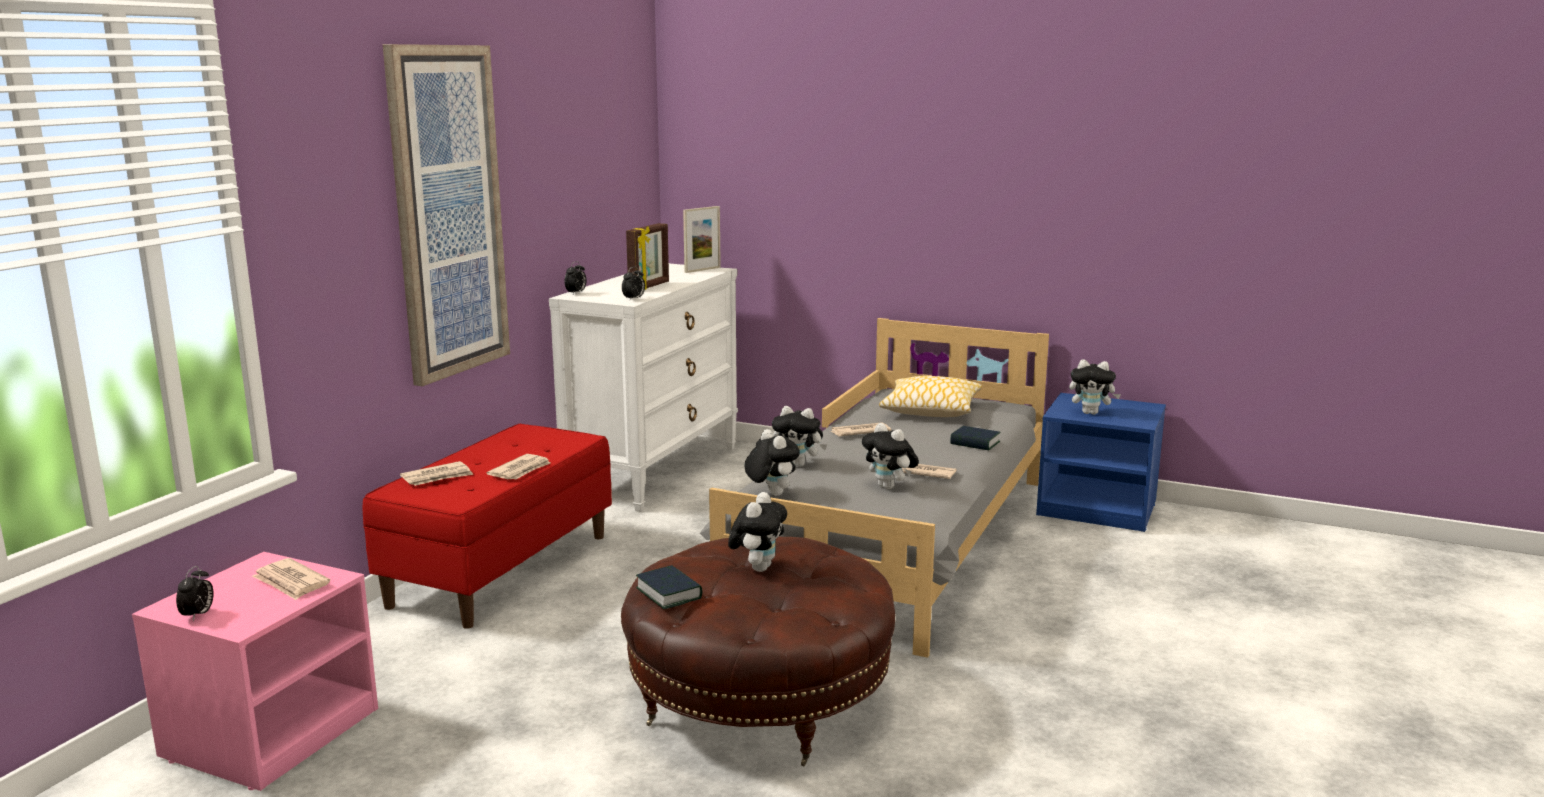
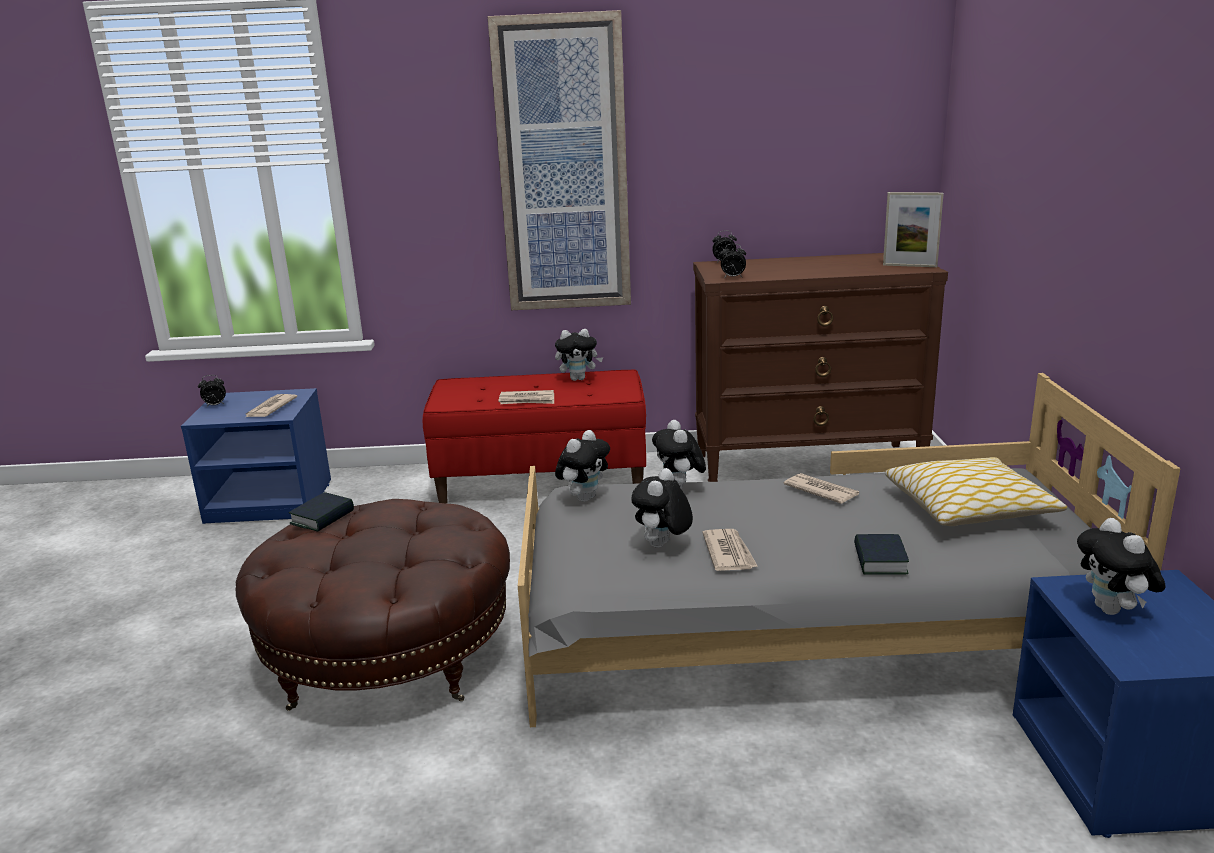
camera: 65 degrees right, 5 degrees up
(271, 732) = (271, 501): pink nightstand -> blue nightstand
(437, 477) = (488, 384): newspaper -> none
(650, 287) = (794, 270): picture frame -> none
(654, 471) = (808, 466): white dresser -> brown dresser
(758, 567) = (392, 536): plush toy -> plush toy (578, 379)

